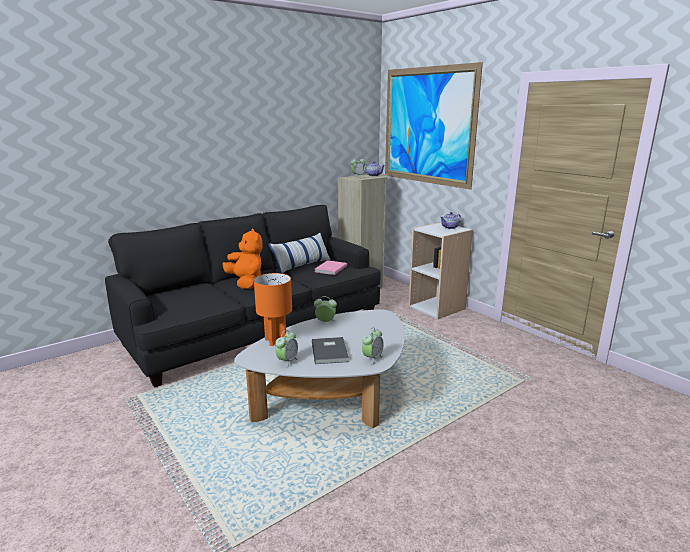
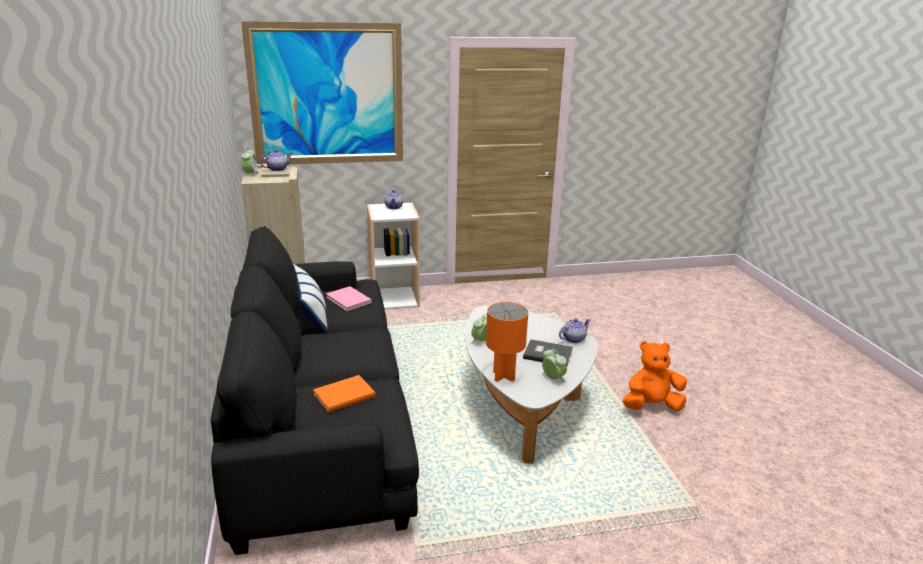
camera: 65 degrees left, 5 degrees up
(203, 295) = (343, 395): none -> orange book
(246, 283) = (335, 358): orange plush toy -> orange plush toy (651, 406)
(372, 358) = (573, 339): alarm clock -> teapot

